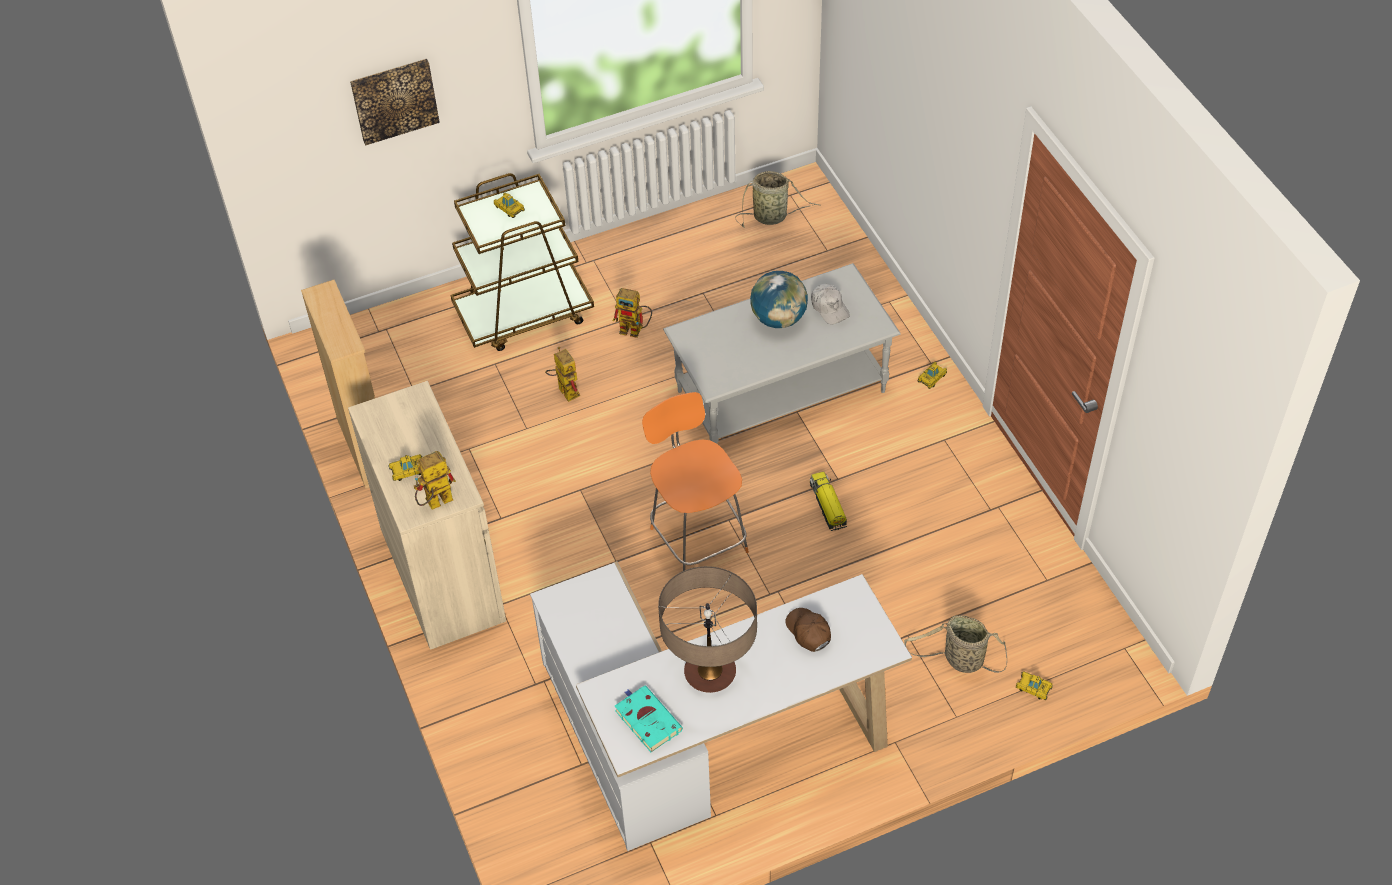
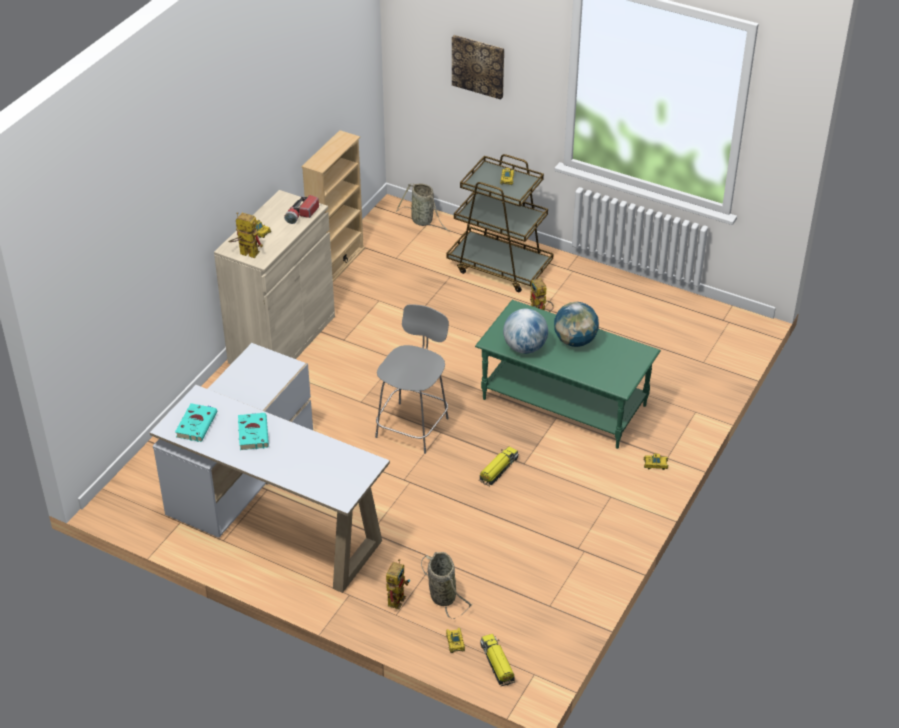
camera: 50 degrees right, 10 degrees down
(419, 412) = (302, 214): none -> flashlight
(564, 390) = (462, 313): toy robot -> toy robot (396, 597)
(697, 537) = (413, 426): orange chair -> grey chair
(710, 673) = (253, 433): table lamp -> turquoise book
(750, 364) = (525, 348): none -> globe
(772, 216) = (700, 324): basket -> basket (423, 221)
(781, 390) = (565, 402): grey coffee table -> green coffee table
(808, 632) = (322, 458): brown cap -> none
(829, 307) = (610, 358): white cap -> none
(1088, 670) = (497, 664): none -> toy truck

